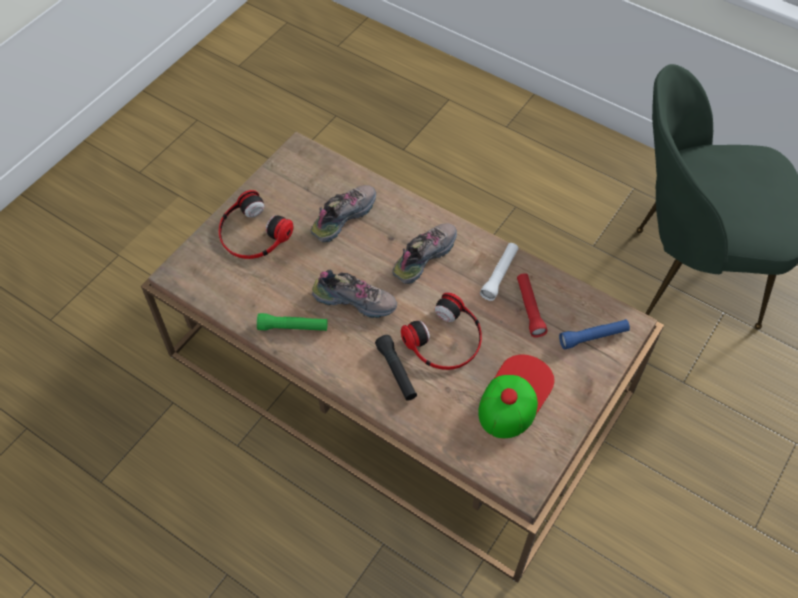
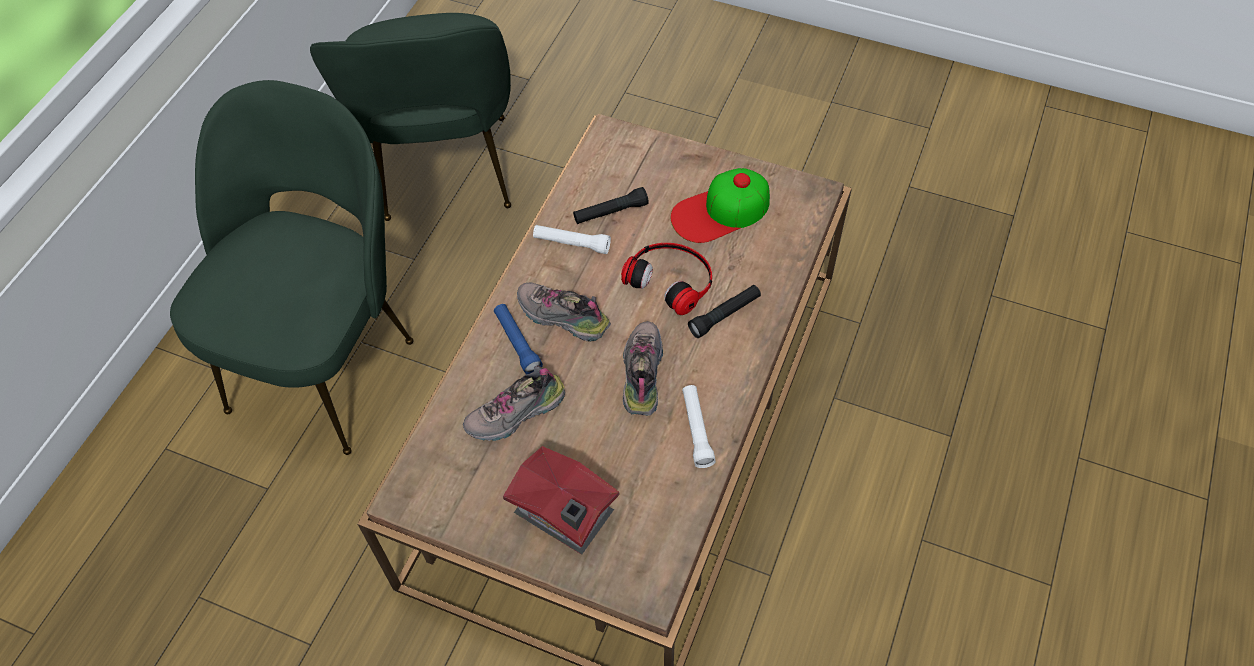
camera: 100 degrees left, 0 degrees up
(252, 234) = (564, 516): headphones -> toy house
(293, 327) = (696, 430): green flashlight -> white flashlight
(343, 217) = (516, 415): shoe -> shoe turned 60 degrees counterclockwise
(499, 187) = (330, 363): none -> green chair
(515, 395) = (720, 211): cap -> cap turned 45 degrees counterclockwise
(529, 308) = (610, 212): red flashlight -> black flashlight
(593, 337) = (633, 158): blue flashlight -> blue flashlight (517, 343)

